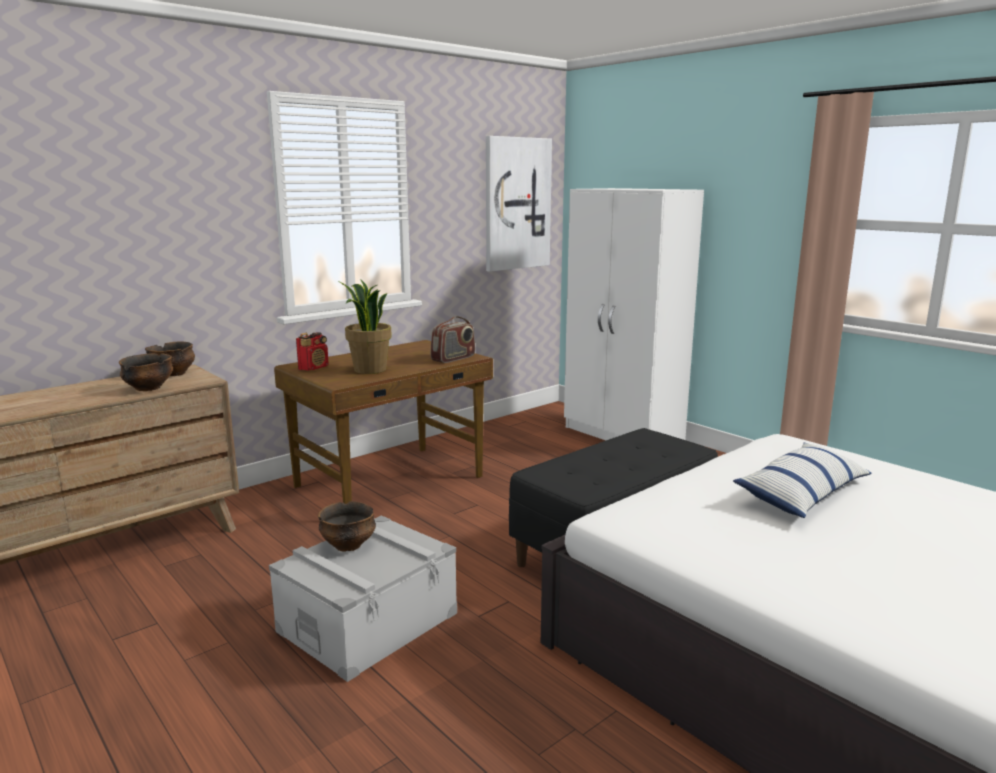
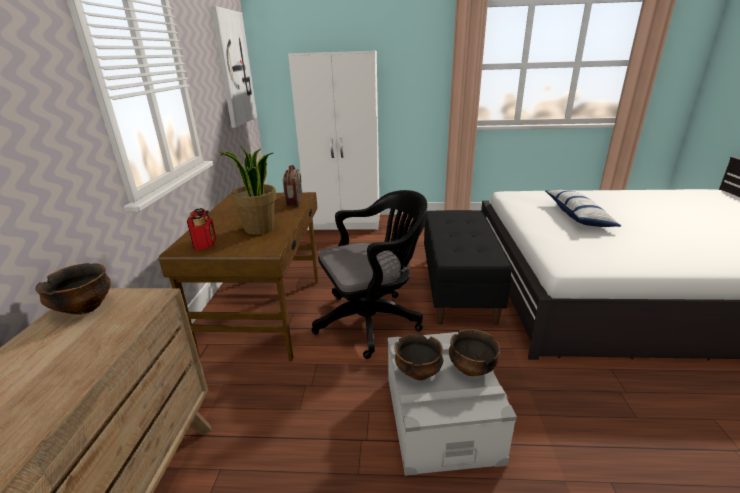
camera: 45 degrees left, 10 degrees up
(148, 388) = (104, 337): bowl -> bowl (471, 368)
(463, 529) = (372, 320): none -> black office chair

